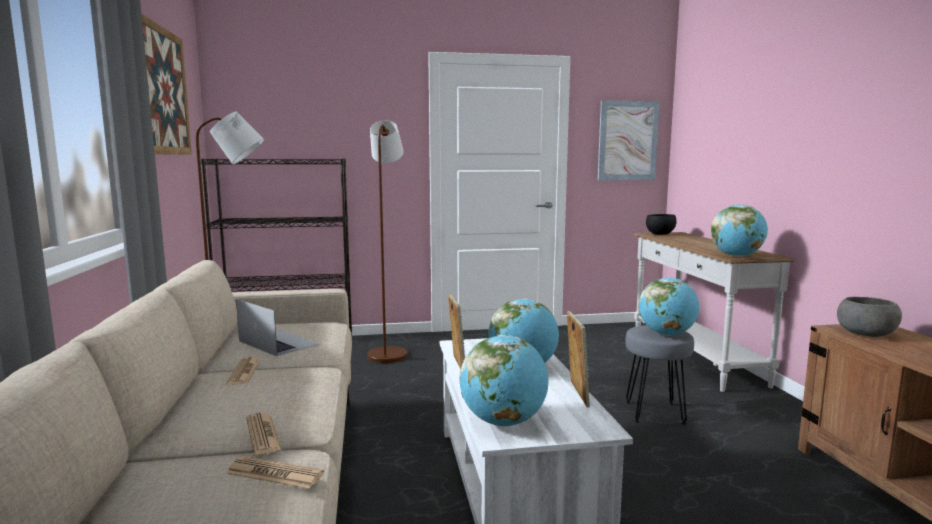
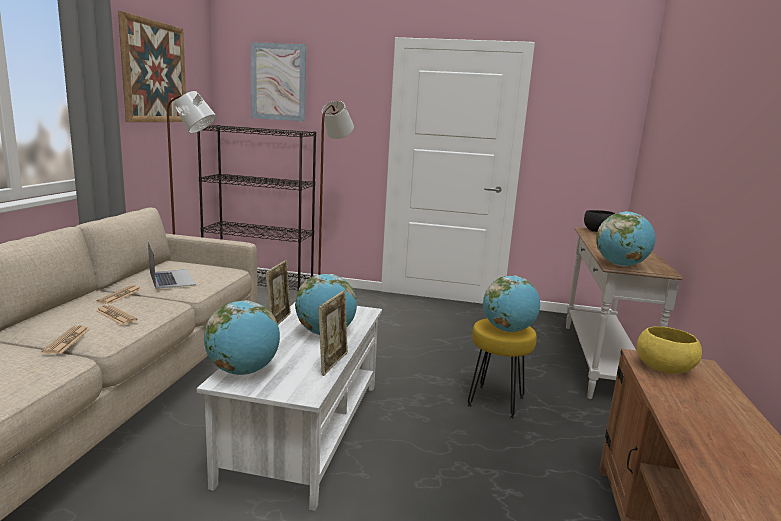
camera: 20 degrees right, 5 degrees up
(275, 474) = (34, 367): newspaper -> newspaper (116, 316)
(627, 141) = (590, 131): picture -> picture (278, 82)
(654, 413) = (495, 401): grey stool -> yellow stool
(865, 333) = (664, 368): grey bowl -> yellow bowl

